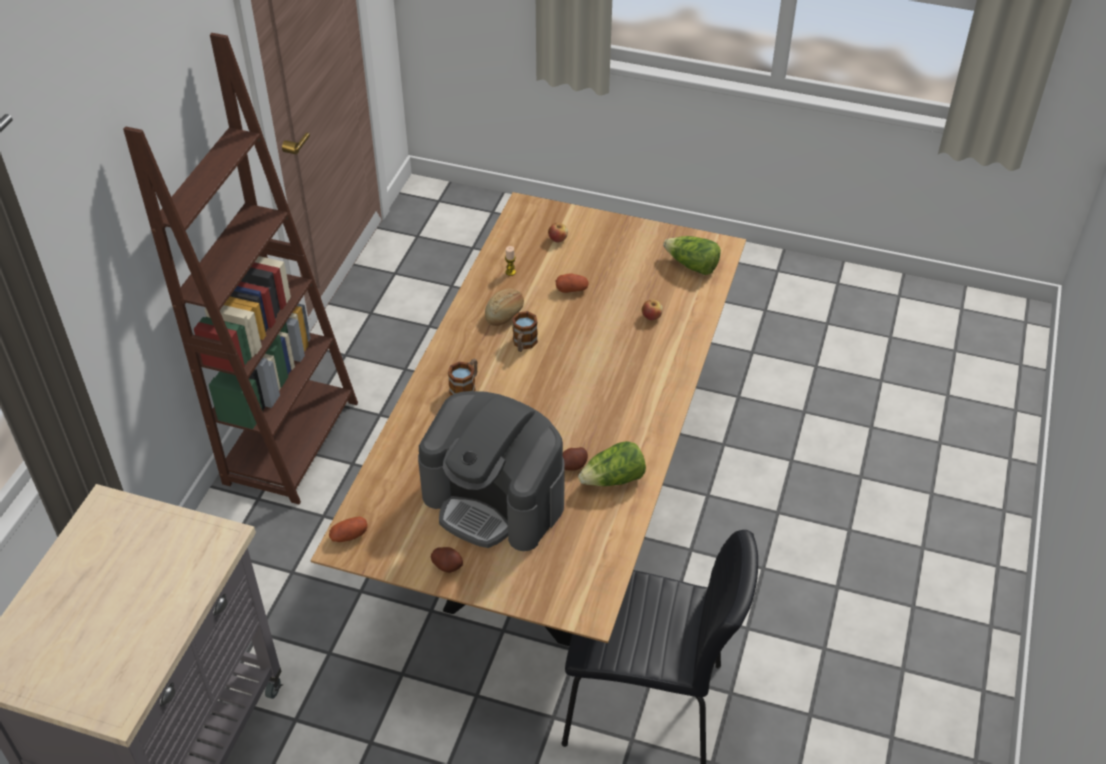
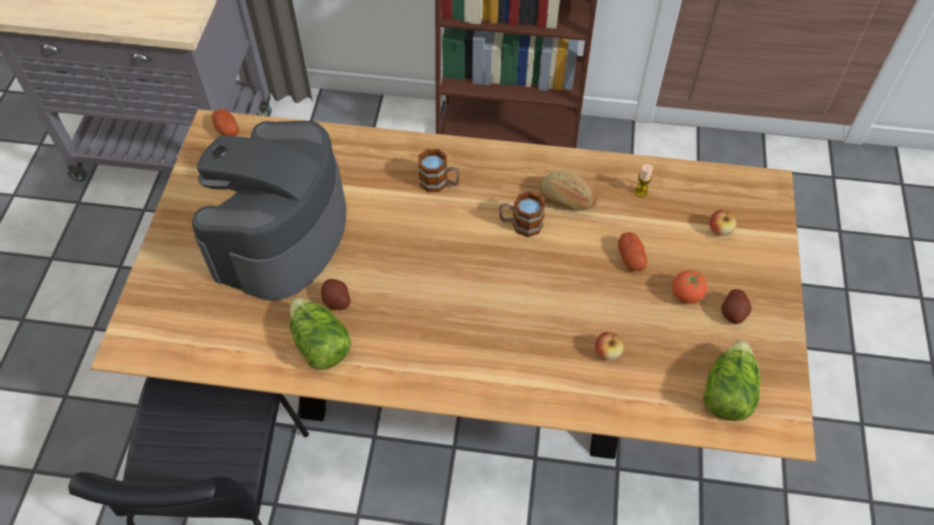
camera: 80 degrees right, 10 degrees up
(447, 565) = (191, 211): potato -> potato (733, 313)
(611, 268) = (686, 295): none -> tomato

